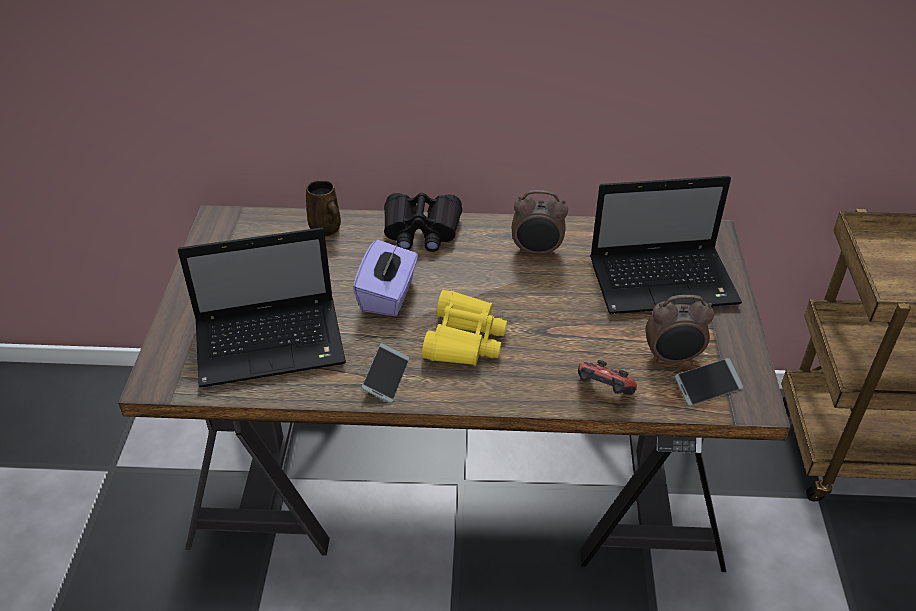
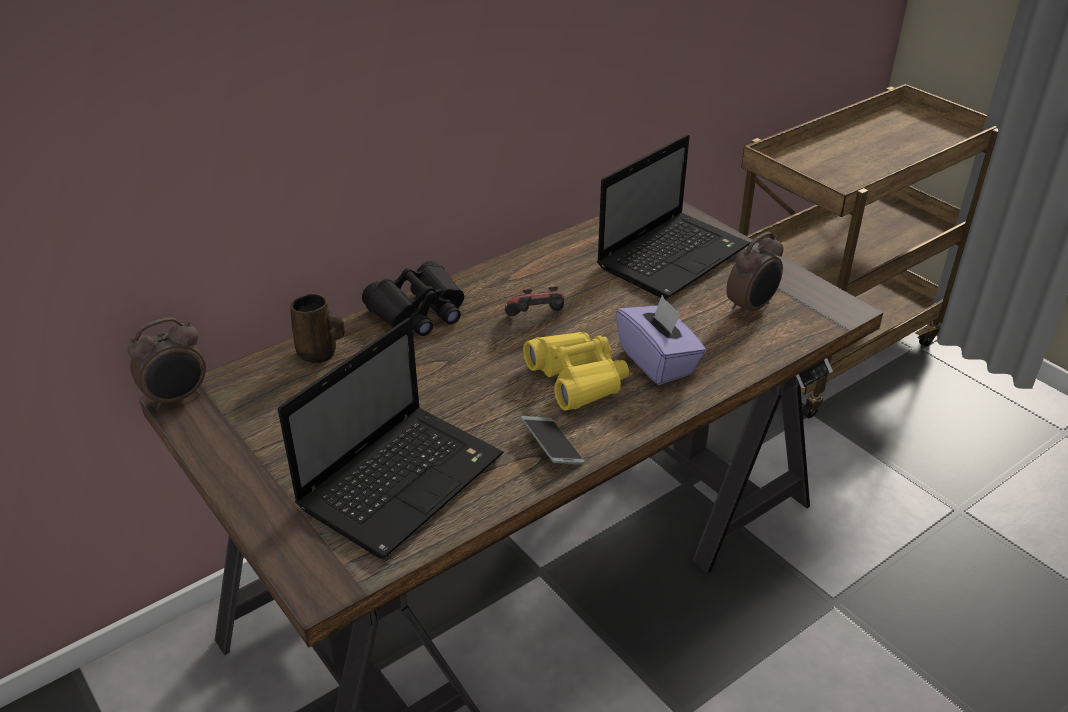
camera: 40 degrees left, 5 degrees down
(388, 295) = (461, 379): purple tissue box -> purple tissue box (658, 361)
(537, 252) = (546, 281): alarm clock -> alarm clock (177, 398)
(603, 391) = (735, 358): game controller -> game controller (537, 319)
(707, 387) = (799, 315): phone -> none

